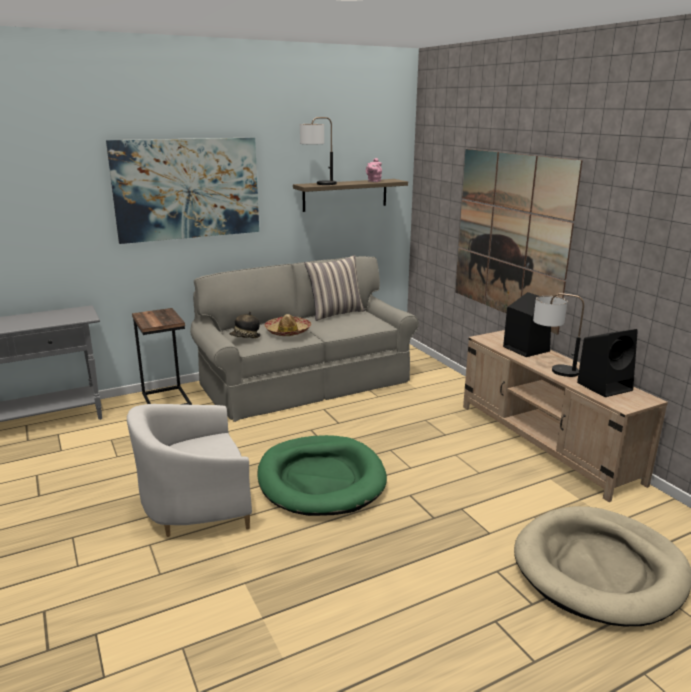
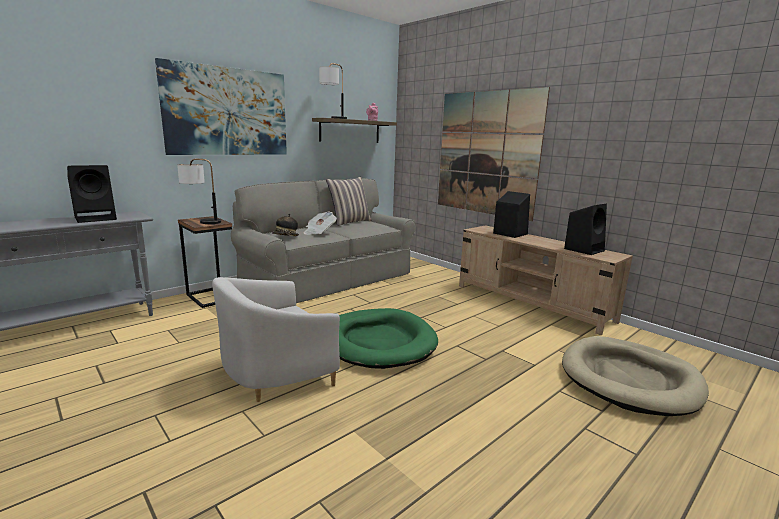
camera: 15 degrees left, 5 degrees down
(46, 318) = (97, 218): none -> black speaker
(288, 331) = (319, 232): hat -> newspaper
(552, 369) = (539, 243): table lamp -> table lamp (202, 221)

